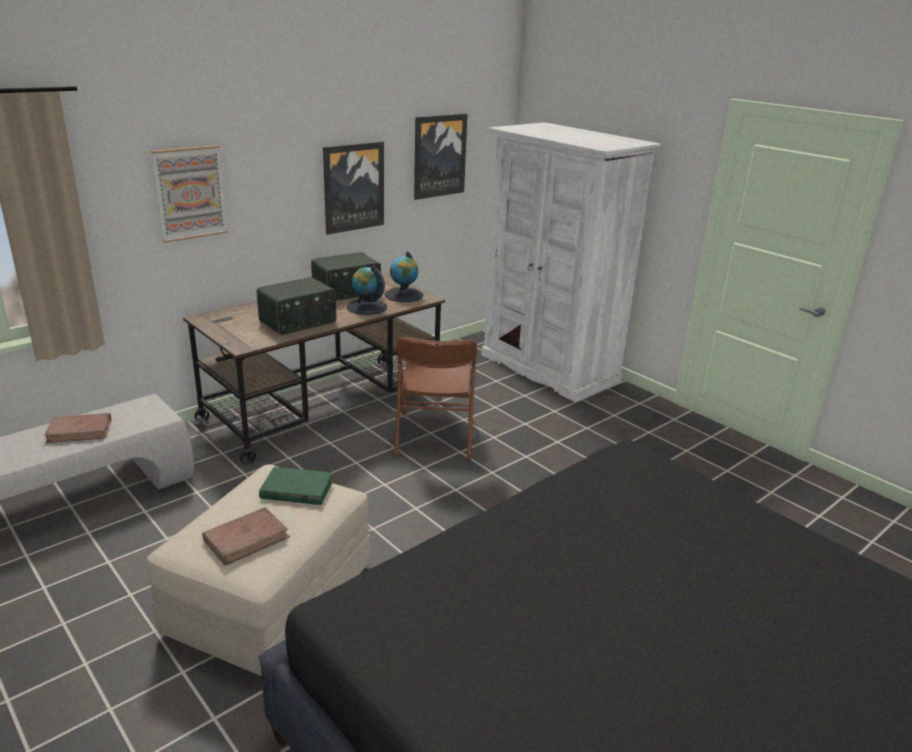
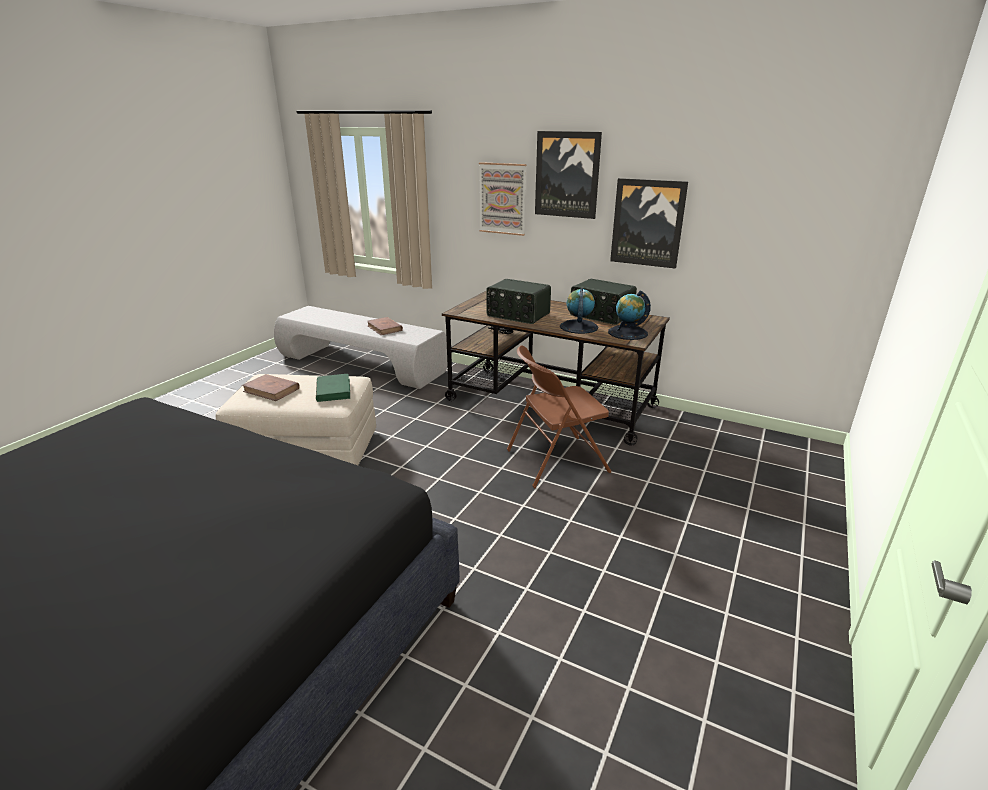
camera: 70 degrees right, 0 degrees up
(439, 156) = (769, 209): picture -> picture (567, 175)
(548, 368) = (785, 498): white wardrobe -> none

